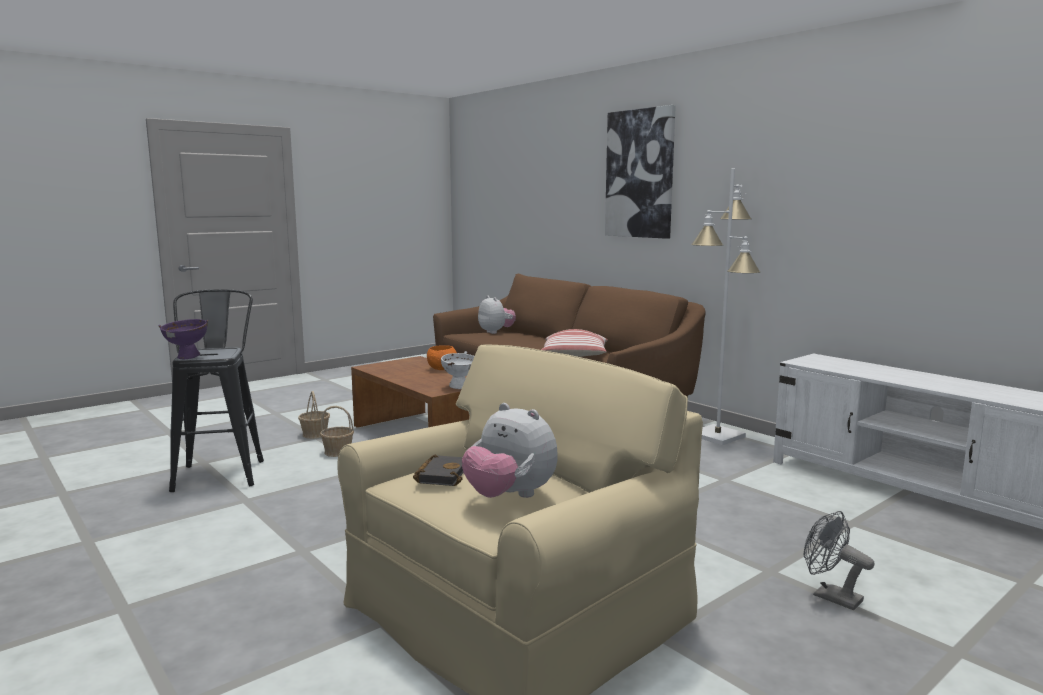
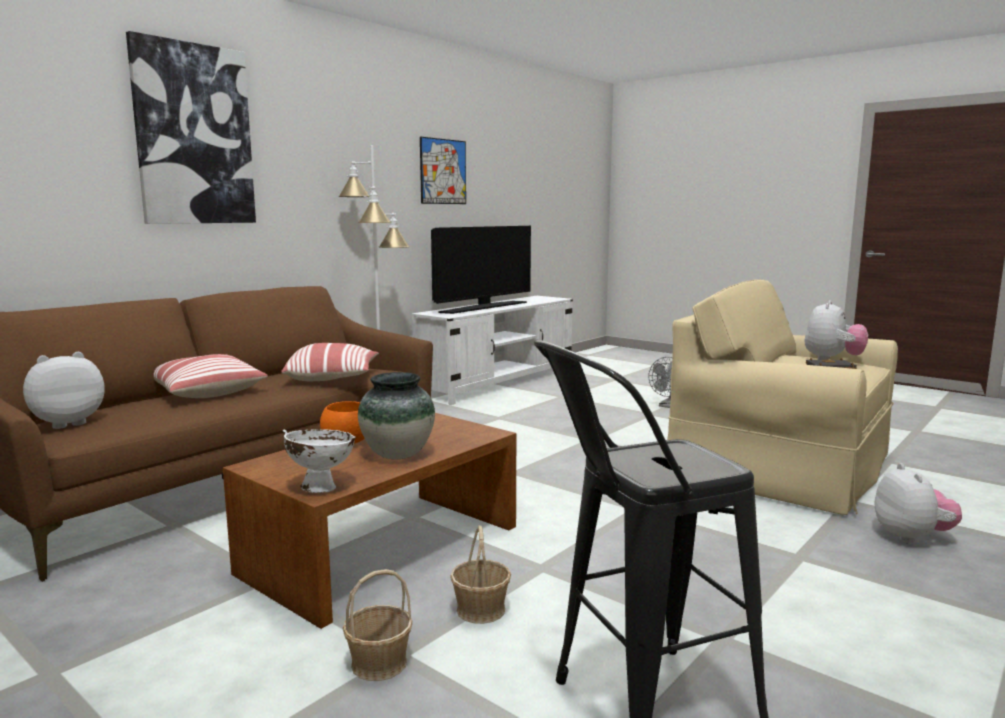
camera: 100 degrees left, 0 degrees up
(187, 357) = (720, 466): purple bowl -> none
(278, 623) = (912, 537): none -> plush toy
(409, 376) = (397, 455): none -> vase
(460, 387) = (461, 424): white bowl -> white bowl (320, 488)
(543, 341) = (205, 392): none -> pillow
(888, 374) = (484, 308): none -> television
(901, 185) = (443, 171): none -> picture

